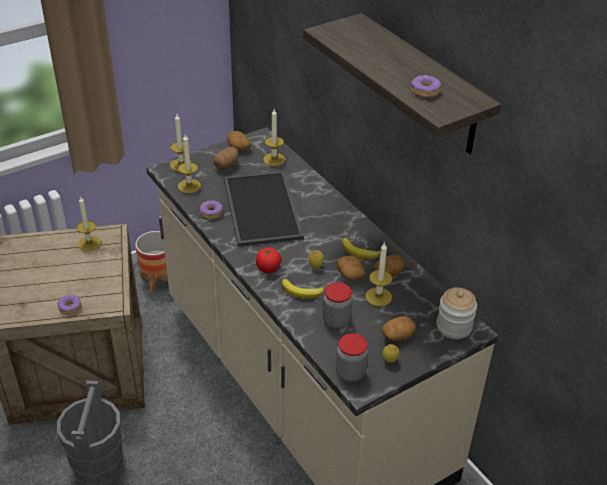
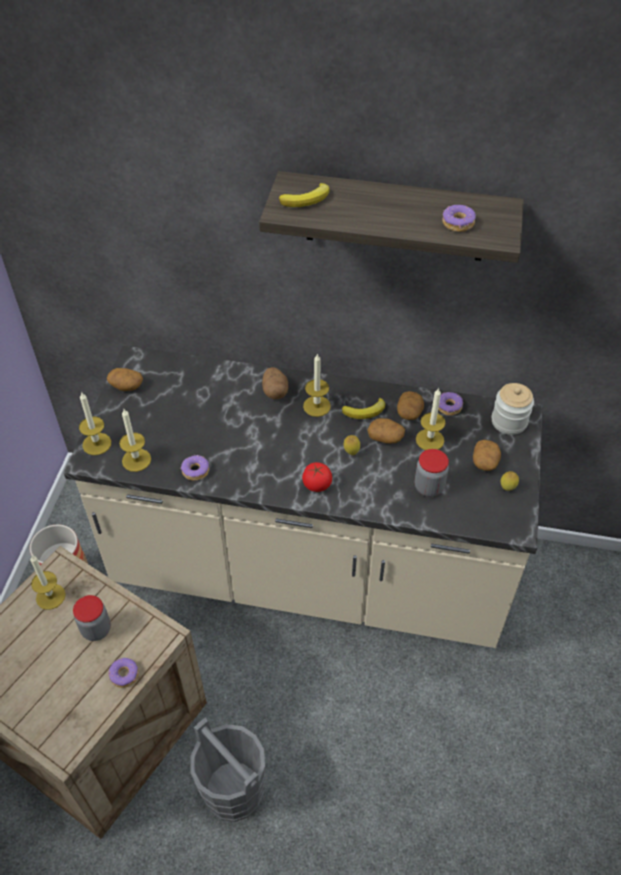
camera: 45 degrees left, 10 degrees up
(226, 166) = (142, 413): potato -> potato (275, 391)
(264, 208) = (235, 431): tray -> none
(274, 159) = (177, 375): candle -> candle (317, 406)
(301, 292) = (371, 484): banana -> banana (307, 199)
(350, 373) = (496, 522): jar -> jar (96, 629)
(422, 288) = (449, 407): none -> donut

